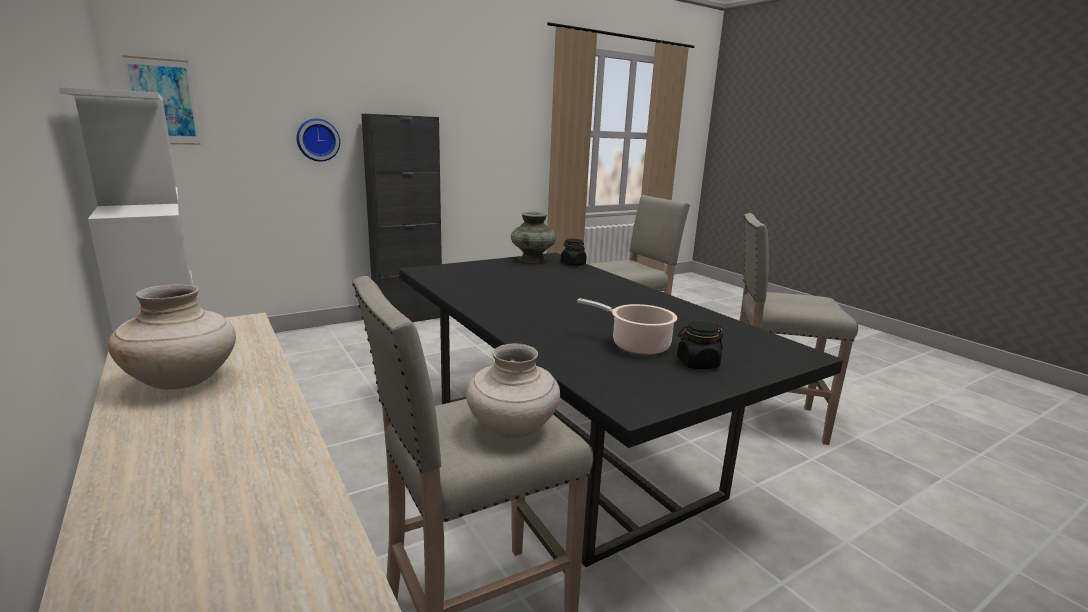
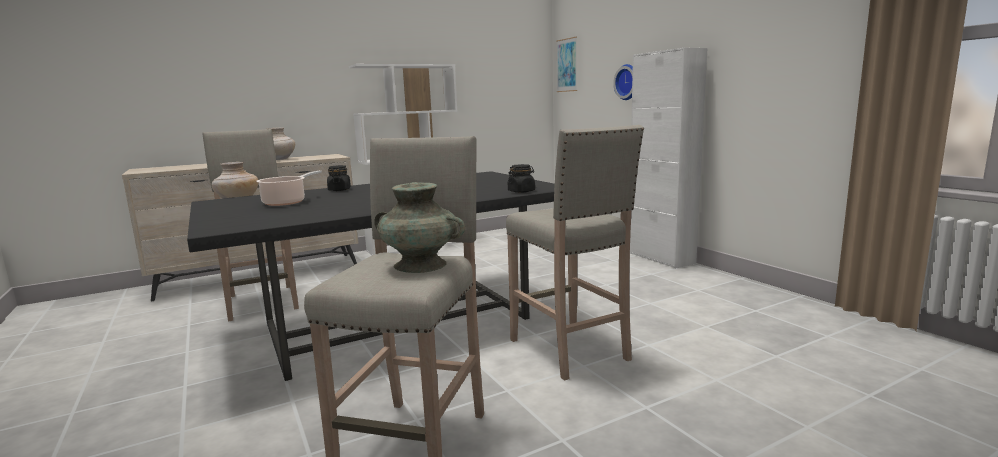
camera: 95 degrees right, 5 degrees down
(408, 318) = (661, 258): black cabinet -> white cabinet
(533, 259) = (535, 184): turquoise vase -> turquoise vase (420, 265)
(697, 363) = (240, 210): black jar -> black jar (339, 190)

